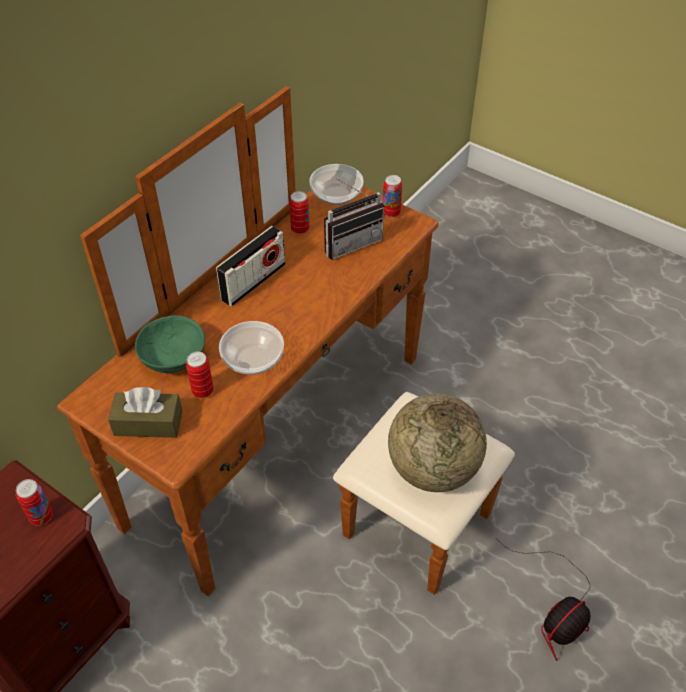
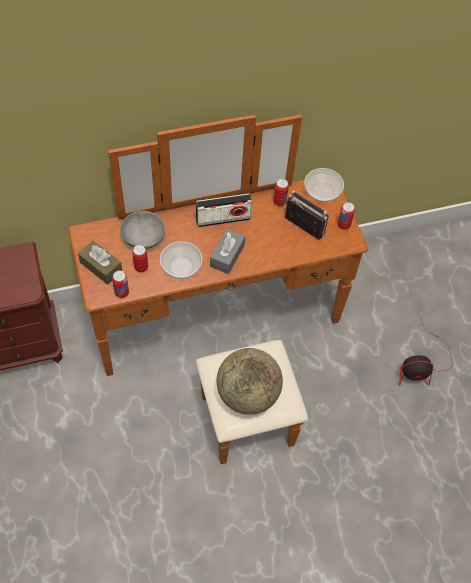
camera: 35 degrees right, 10 degrees up
(41, 516) = (22, 280): can -> can (122, 293)
(172, 357) = (143, 237): green bowl -> grey bowl
(296, 315) = (227, 255): none -> grey tissue box
(350, 242) = (300, 229): radio -> radio turned 150 degrees counterclockwise
(557, 610) = (279, 524): fan -> fan (421, 366)

